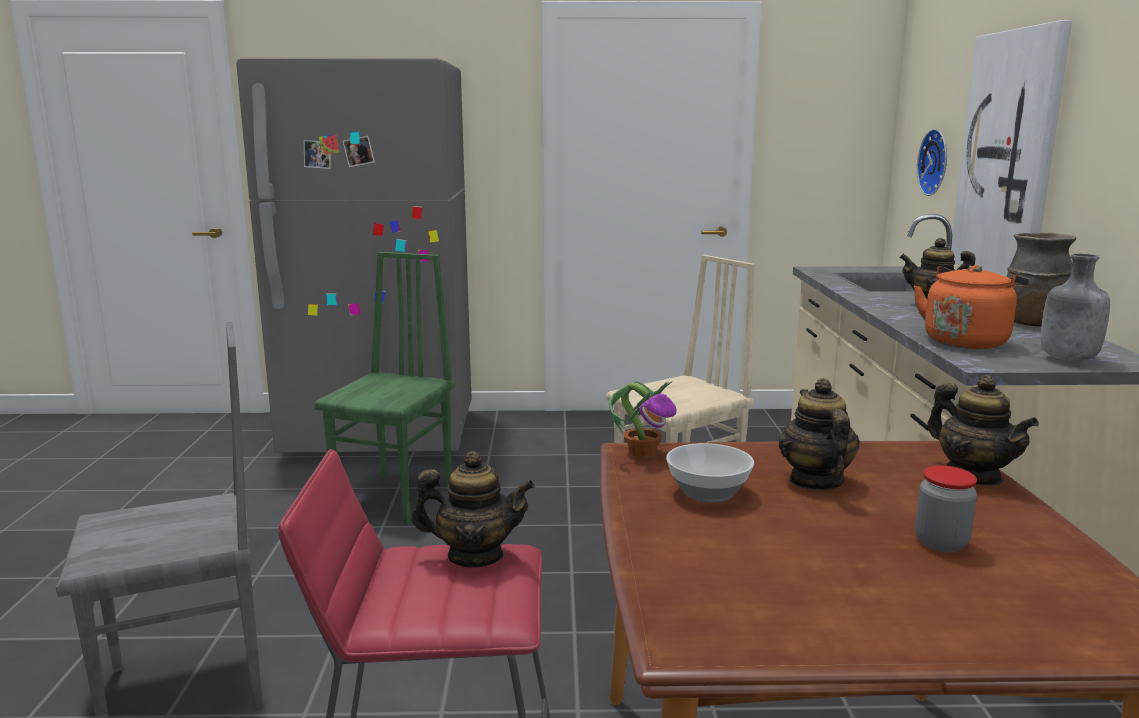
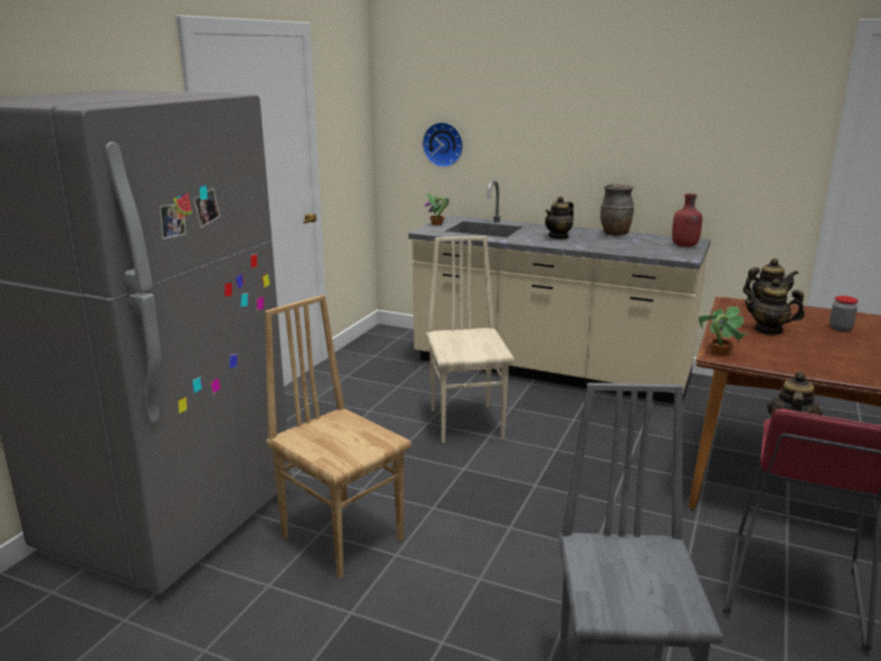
camera: 65 degrees left, 5 degrees up
(397, 498) = (343, 537): green chair -> brown chair
(710, 493) = (782, 351): bowl -> none
(861, 268) = (437, 224): none -> potted plant
(966, 341) = (642, 250): orange kettle -> none
(1009, 155) = (534, 140): picture -> none
(1067, 359) = (684, 246): grey bottle -> red bottle

